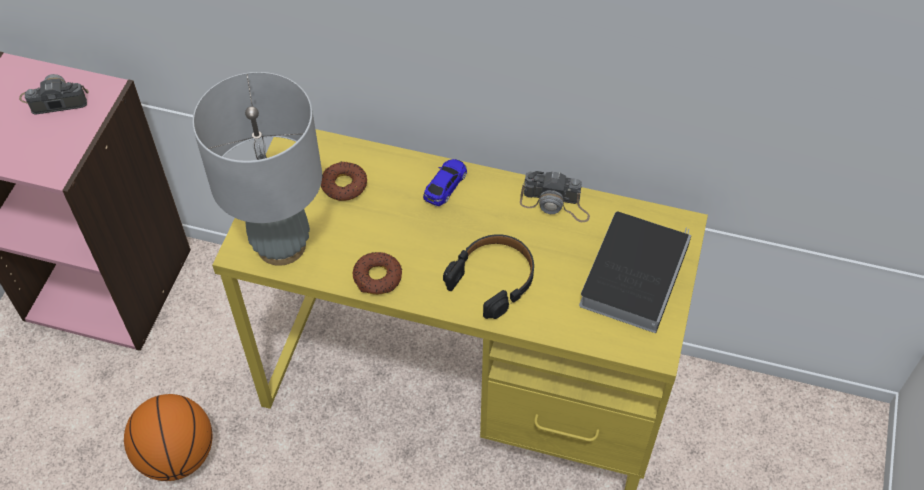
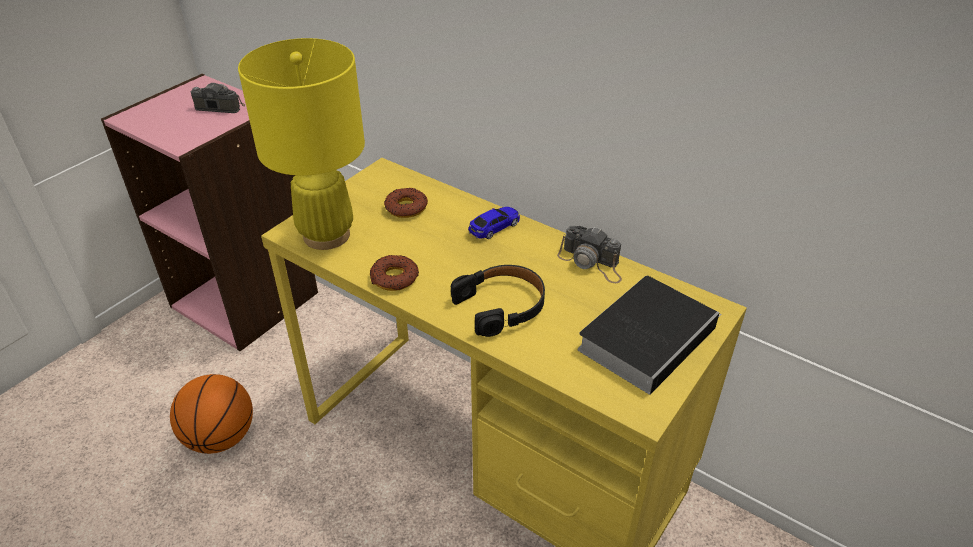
camera: 20 degrees right, 15 degrees down
(281, 245) = (326, 235): grey table lamp -> yellow table lamp

